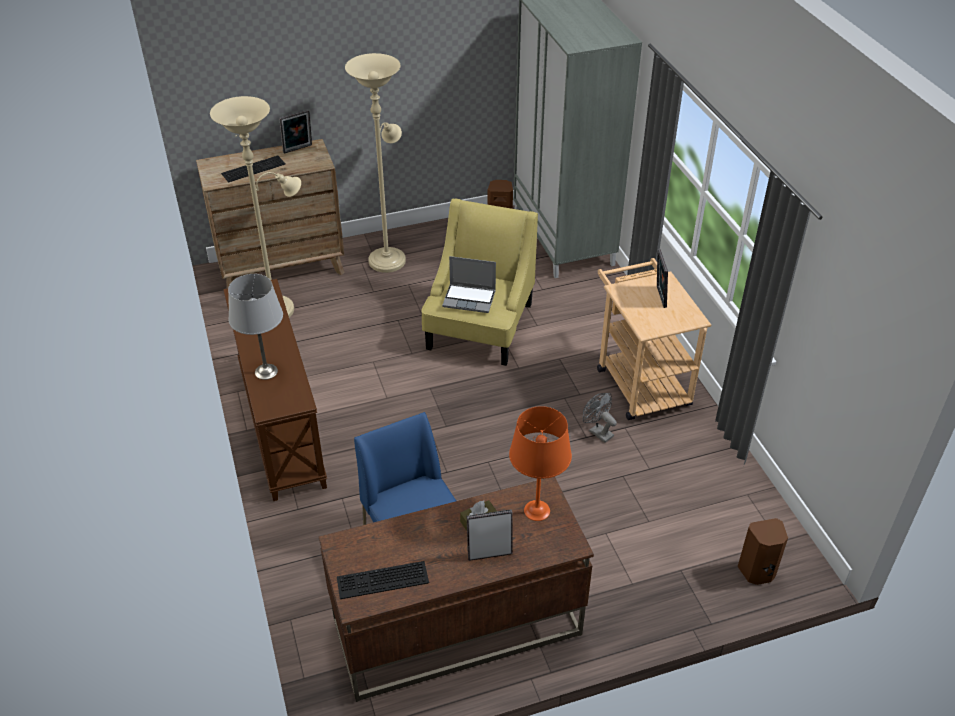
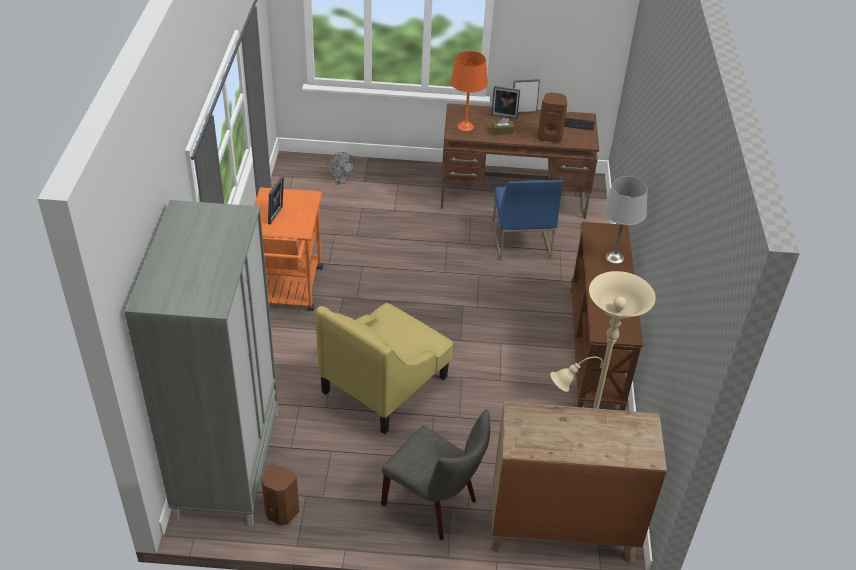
camera: 160 degrees left, 0 degrees up
(253, 168) = (597, 431): keyboard -> none
(298, 149) = (537, 446): picture frame -> picture frame (523, 111)
(388, 258) = (435, 504): beige floor lamp -> grey chair
(470, 299) = (405, 330): laptop -> none
(597, 432) = (351, 267): grey fan -> grey fan (340, 181)
(639, 381) = (288, 292): beige cart -> orange cart
(757, 572) = (321, 168): brown speaker -> brown speaker (550, 136)

